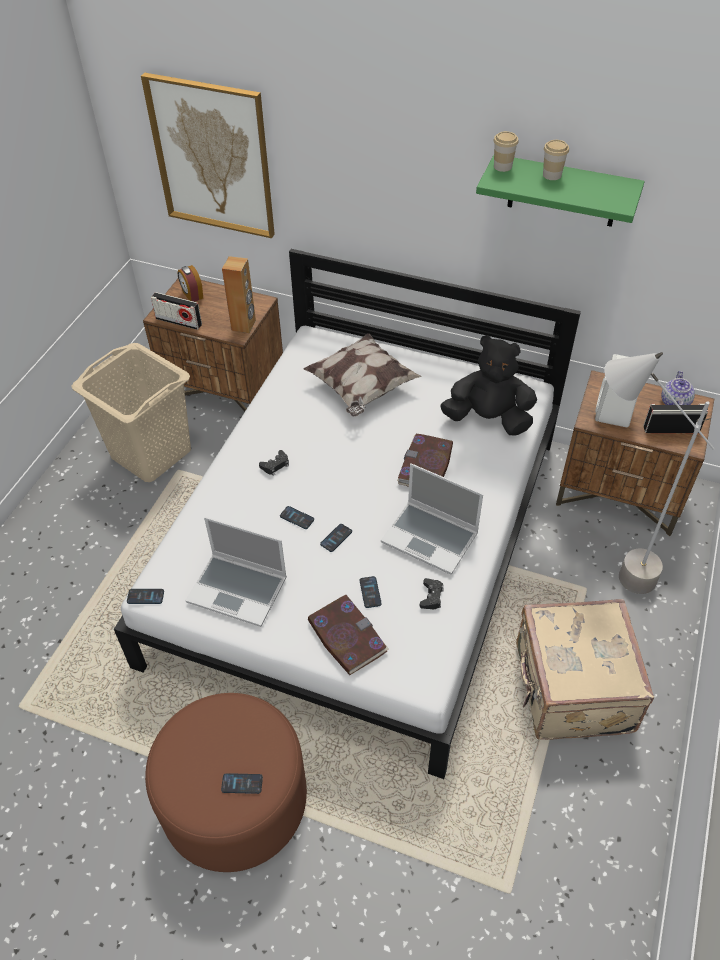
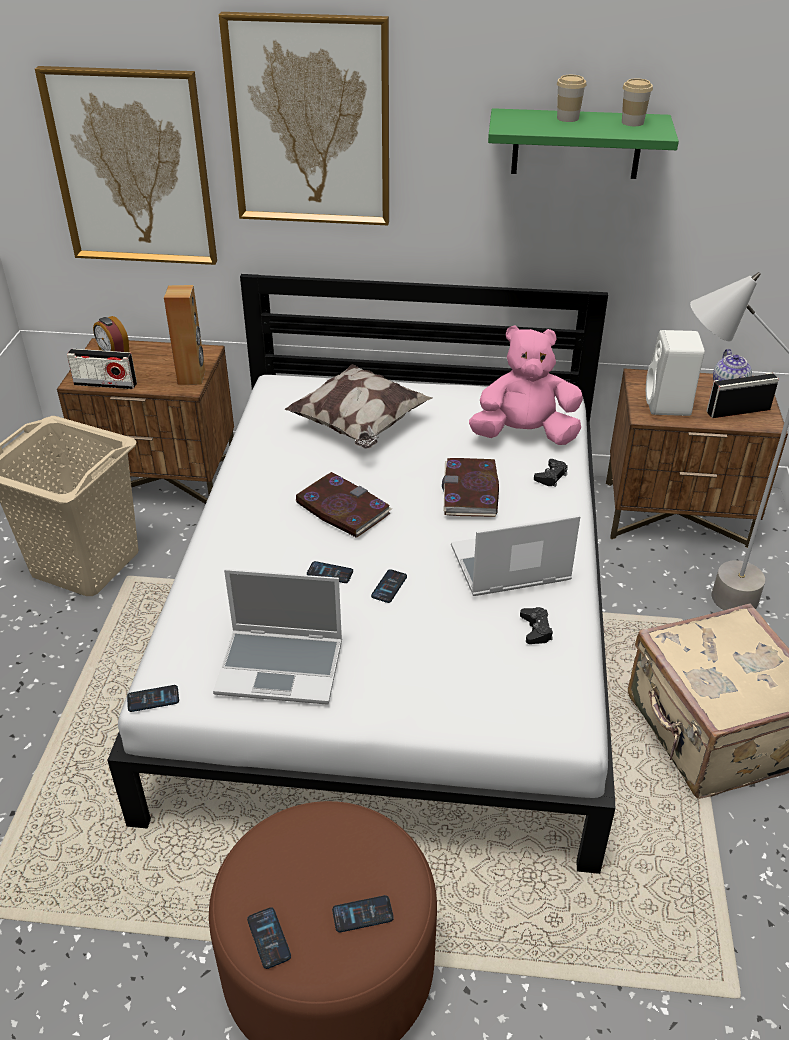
camera: 15 degrees left, 10 degrees down
(275, 465) = (281, 520): black game controller -> black game controller (551, 476)
(346, 636) = (446, 694): book -> book (342, 508)
(348, 143) = (309, 122): none -> picture
(370, 592) = (456, 639): phone -> phone (269, 938)
(431, 538) = (509, 566): laptop -> laptop turned 150 degrees clockwise
(488, 419) = (524, 435): black plush toy -> pink plush toy
(502, 166) = (508, 116): cup -> cup (632, 122)

